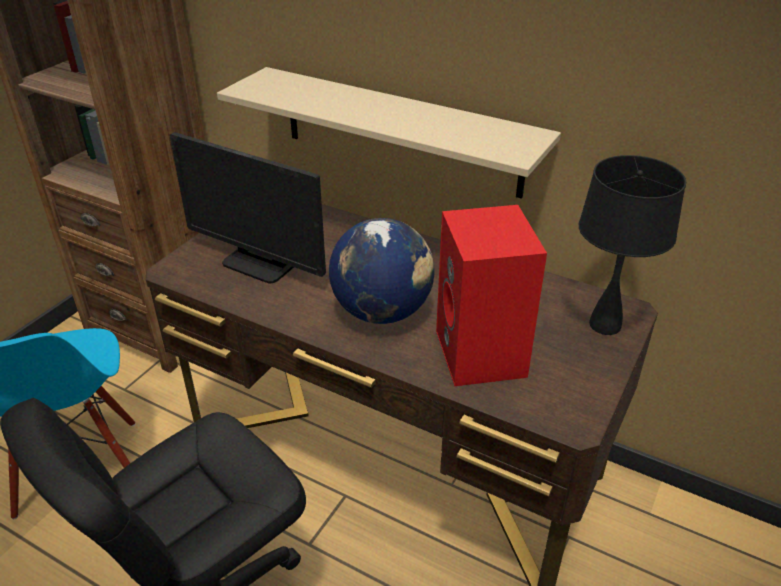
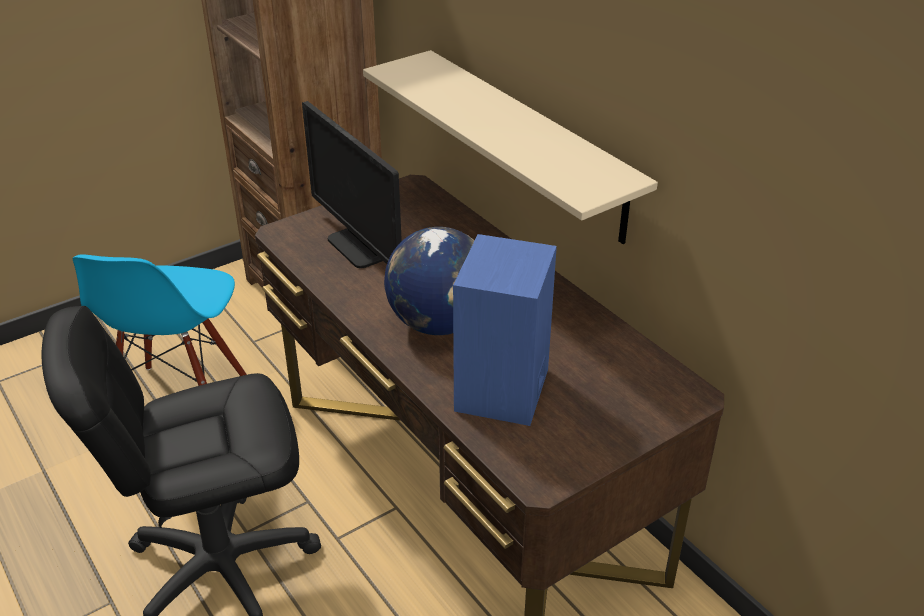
camera: 25 degrees right, 0 degrees up
(483, 355) = (503, 392): red speaker -> blue speaker
(605, 325) = (653, 402): black table lamp -> none

